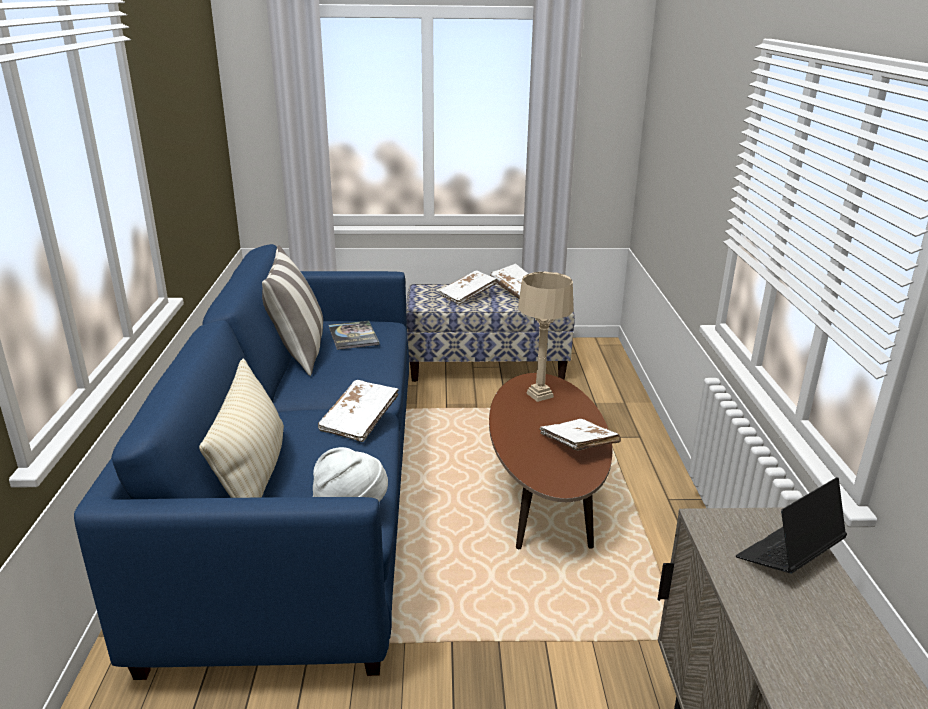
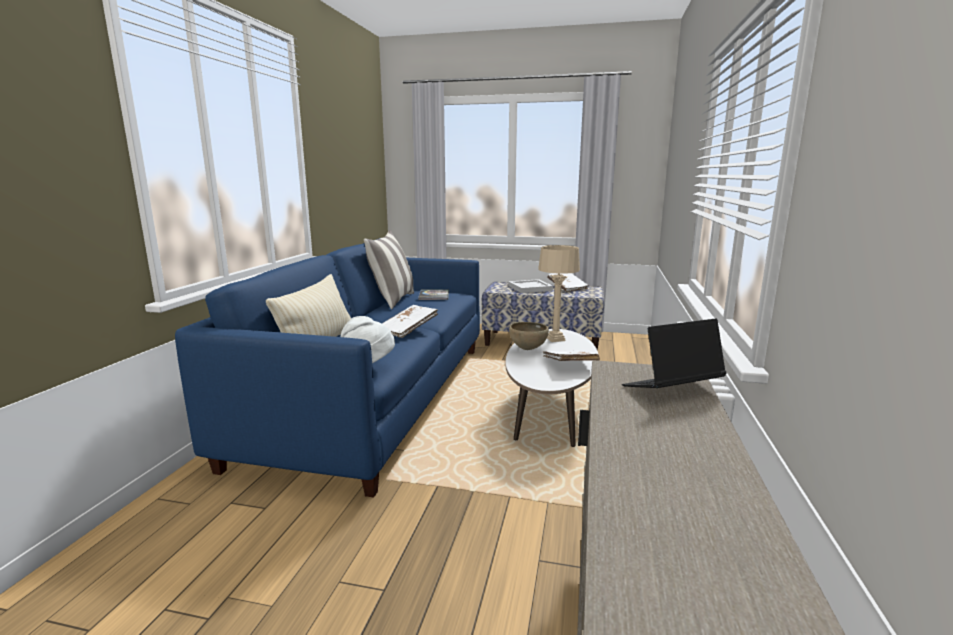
camera: 15 degrees right, 10 degrees down
(467, 296) = (529, 288): white book -> white tray
(514, 420) = (528, 349): none -> brown bowl
(543, 496) = (549, 413): brown coffee table -> white coffee table

